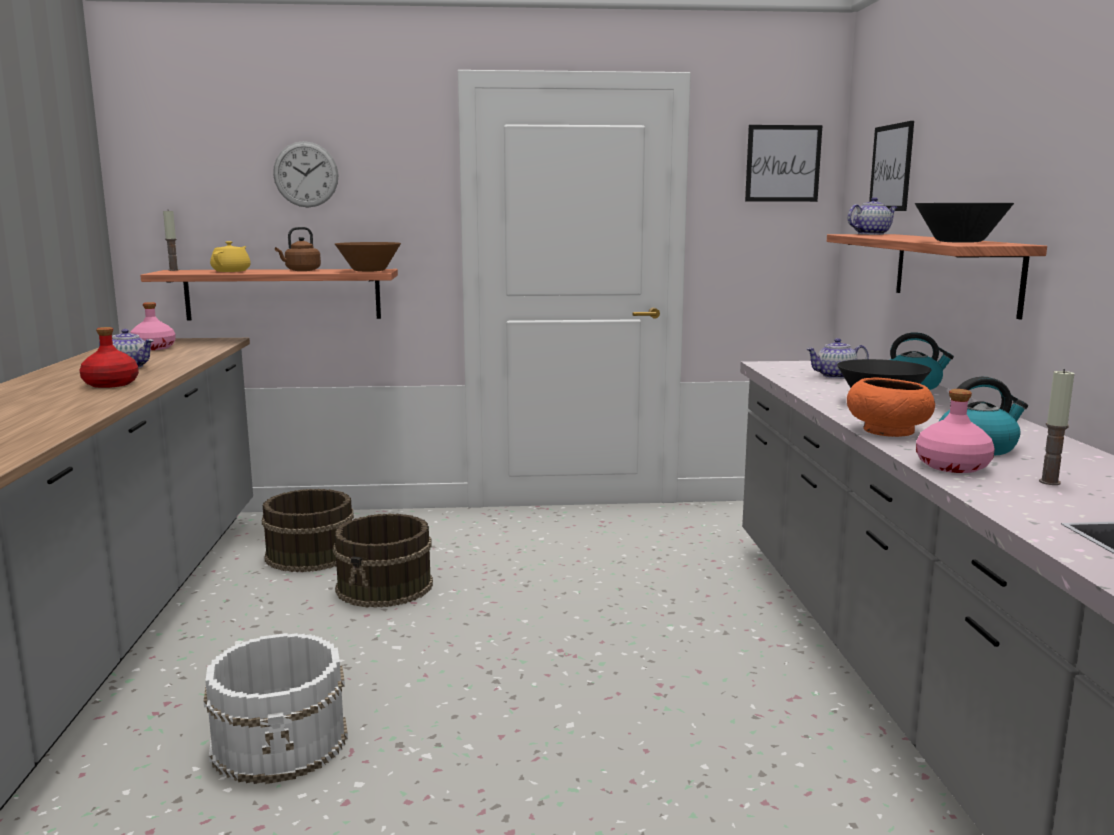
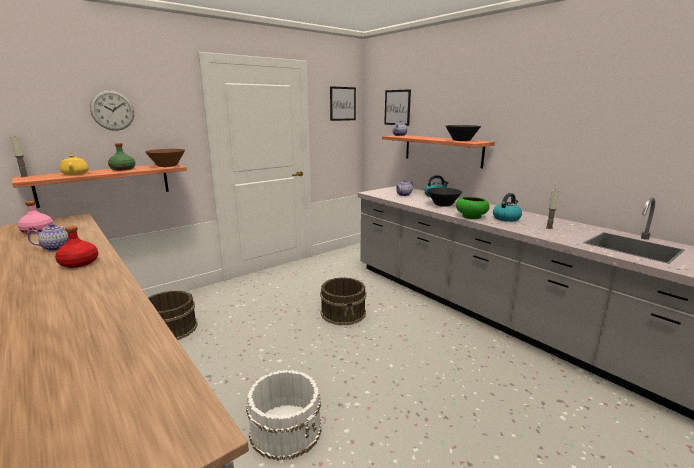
camera: 35 degrees left, 5 degrees up
(301, 270) = (123, 169): brown kettle -> green bottle
(385, 587) = (235, 333): brown bucket -> brown bucket (343, 313)
(888, 431) = (471, 216): orange bowl -> green bowl
(951, 466) = (516, 227): pink bottle -> none

